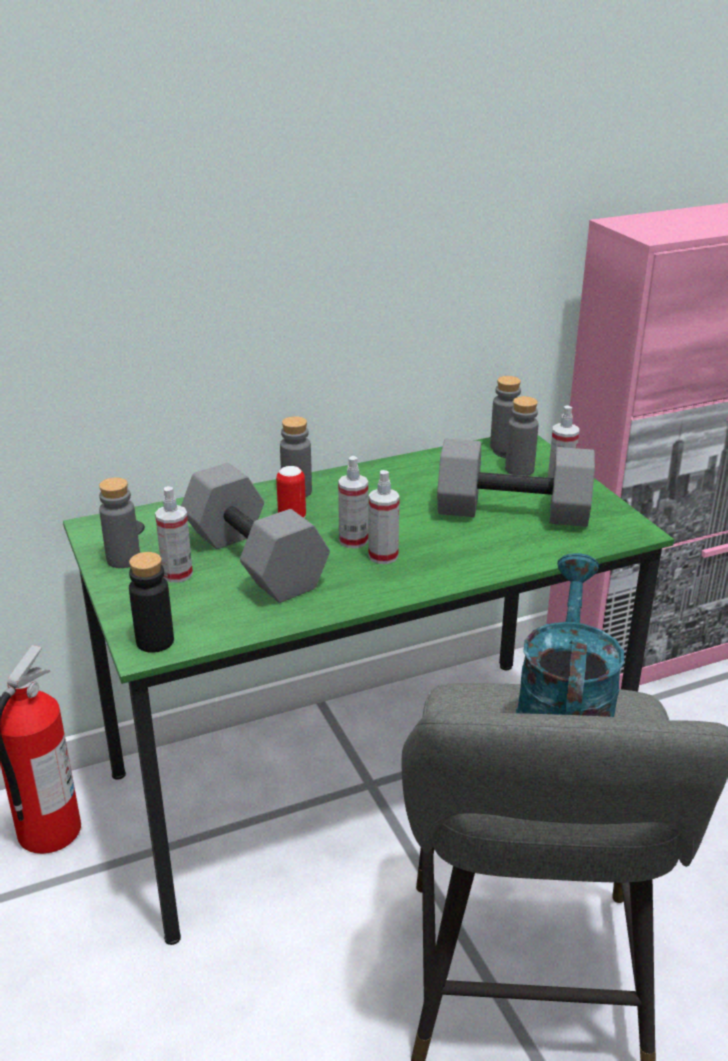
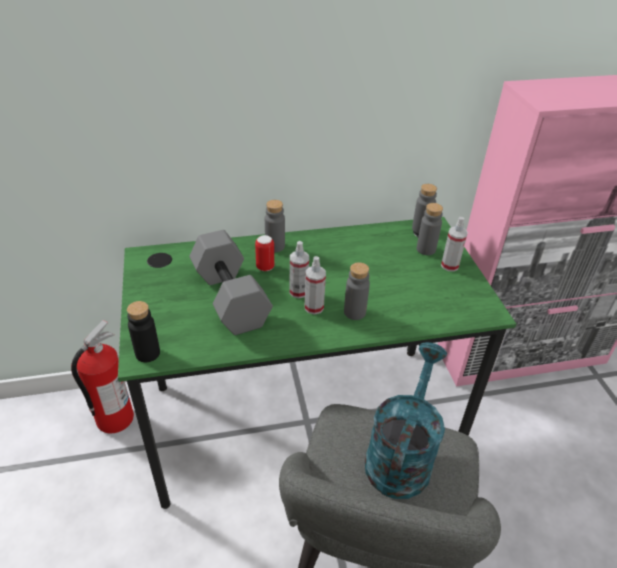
camera: 10 degrees right, 10 degrees up
(123, 559) = (150, 284): grey bottle -> grey bottle (354, 312)
(177, 574) = (179, 301): spray bottle -> none
(514, 510) = (412, 283): grey dumbbell -> none

